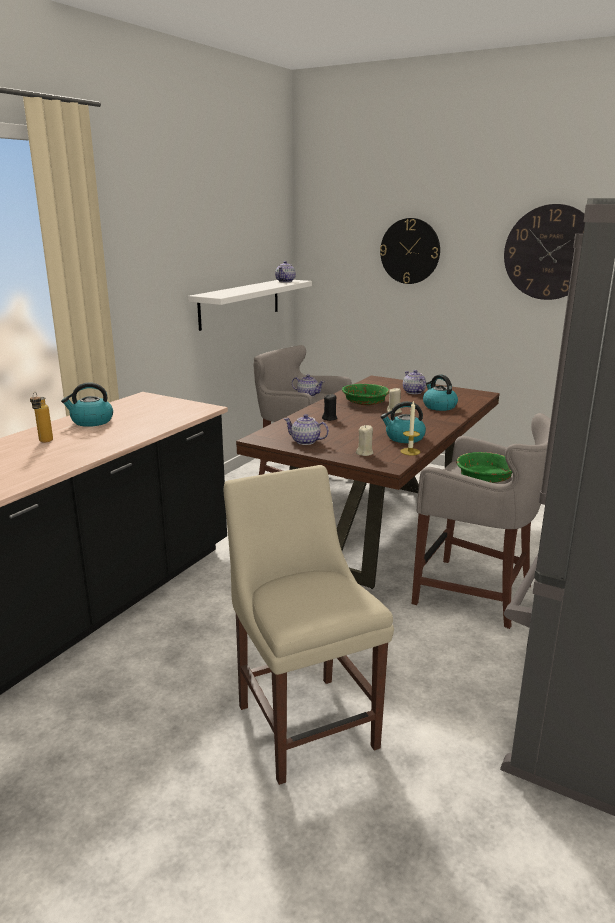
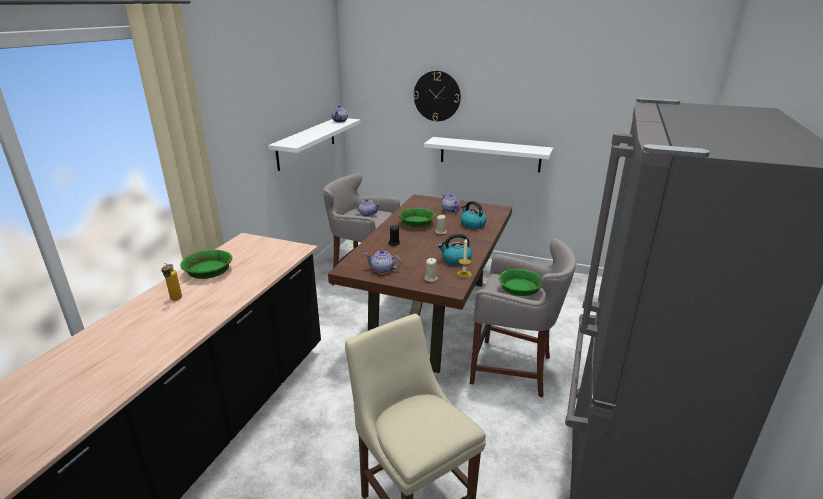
camera: 10 degrees left, 5 degrees up
(91, 421) = (209, 272): kettle -> green bowl
(476, 327) = (489, 154): none -> white shelf
(550, 252) = (544, 99): wall clock -> none

